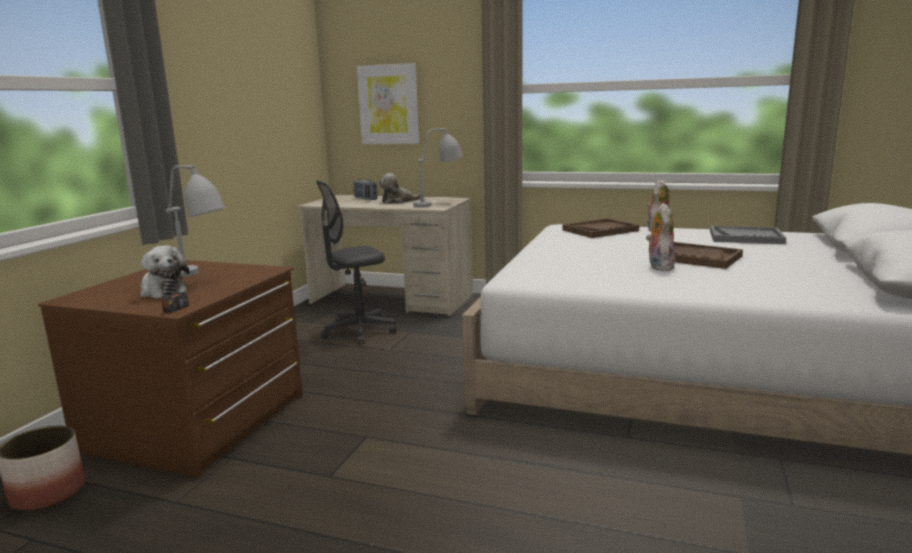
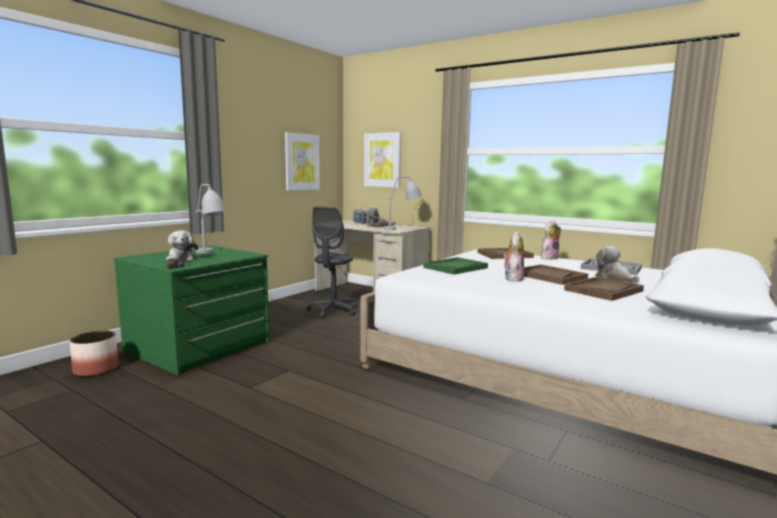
camera: 15 degrees right, 5 degrees down
(198, 422) = (199, 347): brown dresser -> green dresser
(274, 114) = (302, 162): none -> picture
(359, 332) = (333, 311): grey office chair -> grey office chair turned 60 degrees counterclockwise
(567, 257) = (455, 267): none -> green tray
(768, 251) = (614, 278): none -> plush toy
(782, 272) = (603, 290): none -> brown tray

